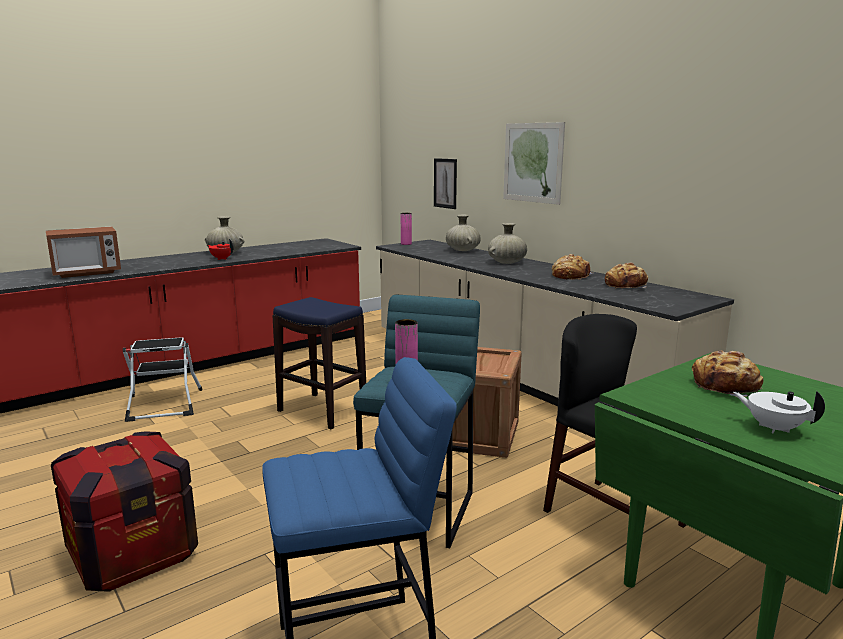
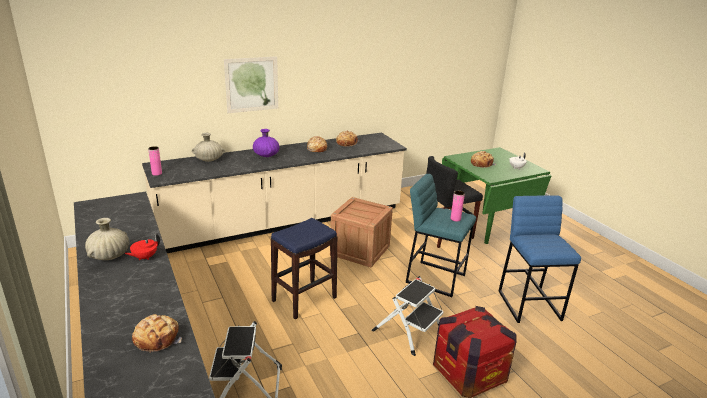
camera: 80 degrees left, 10 degrees up
(87, 273) = (157, 338): microwave -> bread
(255, 490) = (408, 330): none -> step ladder
(445, 183) = (154, 112): picture -> none
(506, 262) = (266, 155): beige vase -> purple vase

